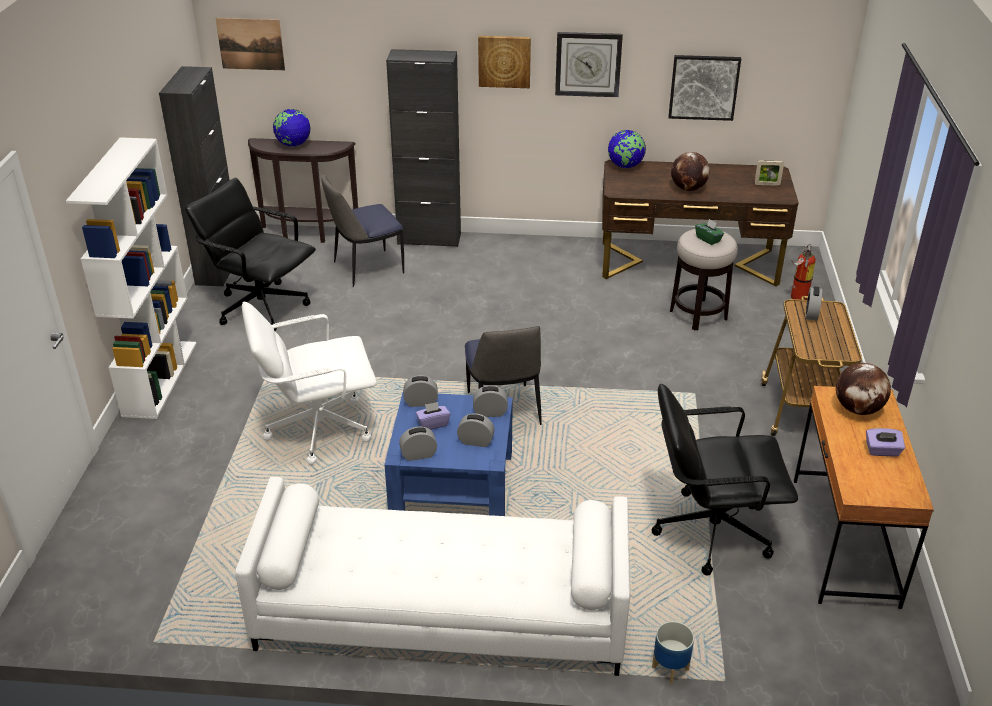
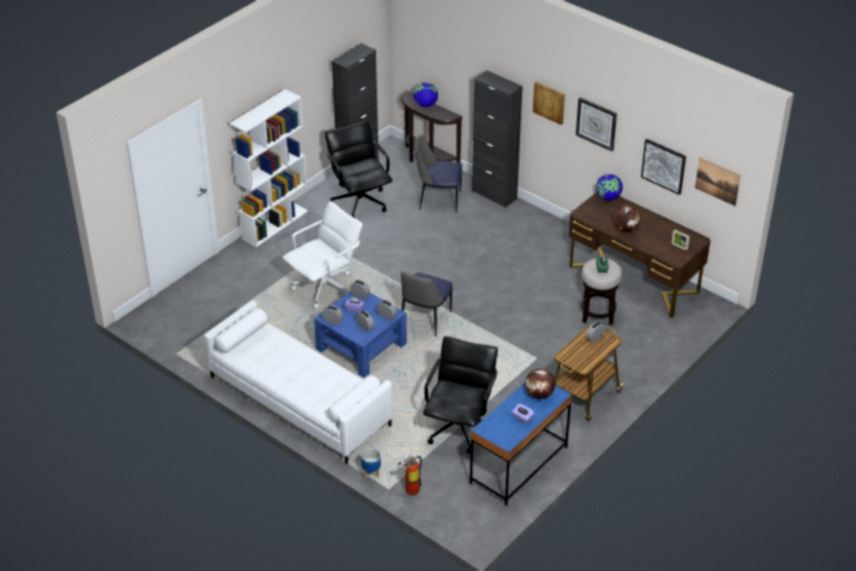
camera: 35 degrees right, 5 degrees up
(250, 44) = (414, 36): picture -> picture (717, 181)
(317, 429) = (325, 287): white office chair -> white office chair turned 120 degrees clockwise
(711, 531) = (459, 428): black office chair -> black office chair turned 75 degrees clockwise
(797, 298) = (673, 331): fire extinguisher -> fire extinguisher (410, 490)
(843, 541) = (518, 465): brown desk -> blue desk

